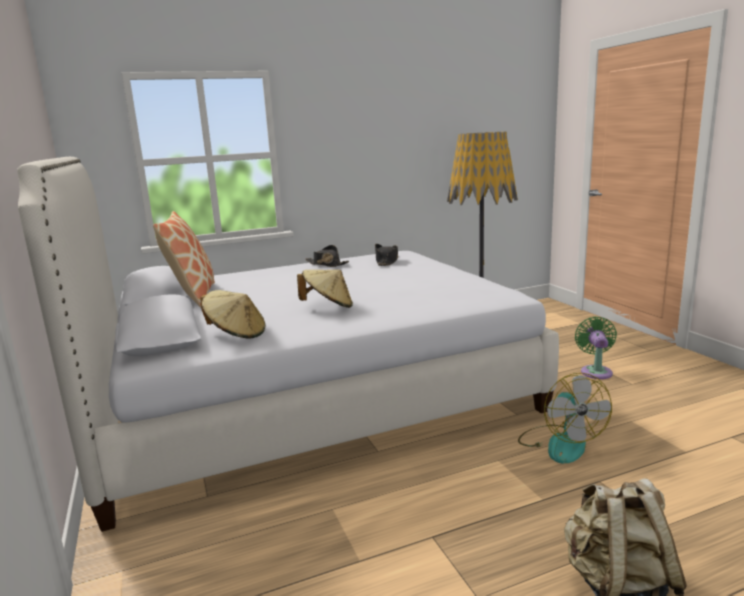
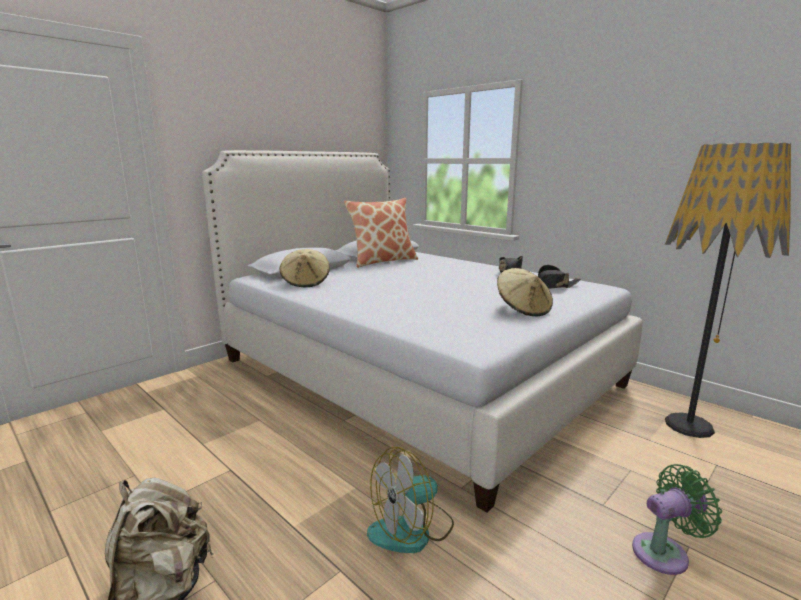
camera: 65 degrees right, 0 degrees up
(328, 307) = (379, 291): beige hat -> beige hat (523, 309)

